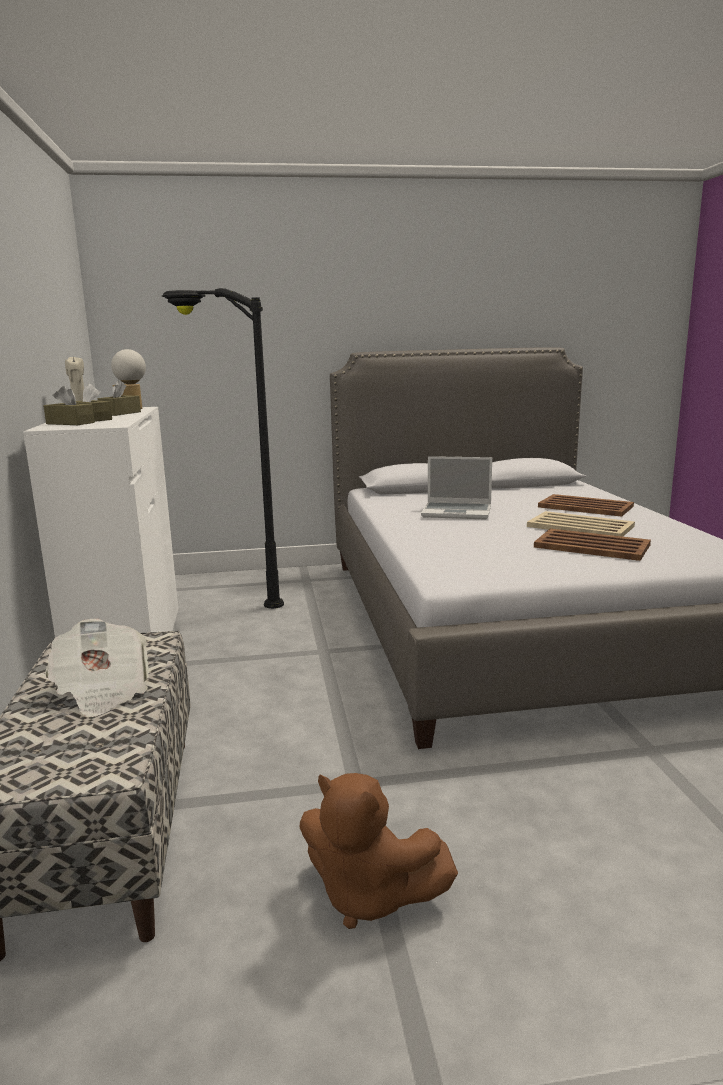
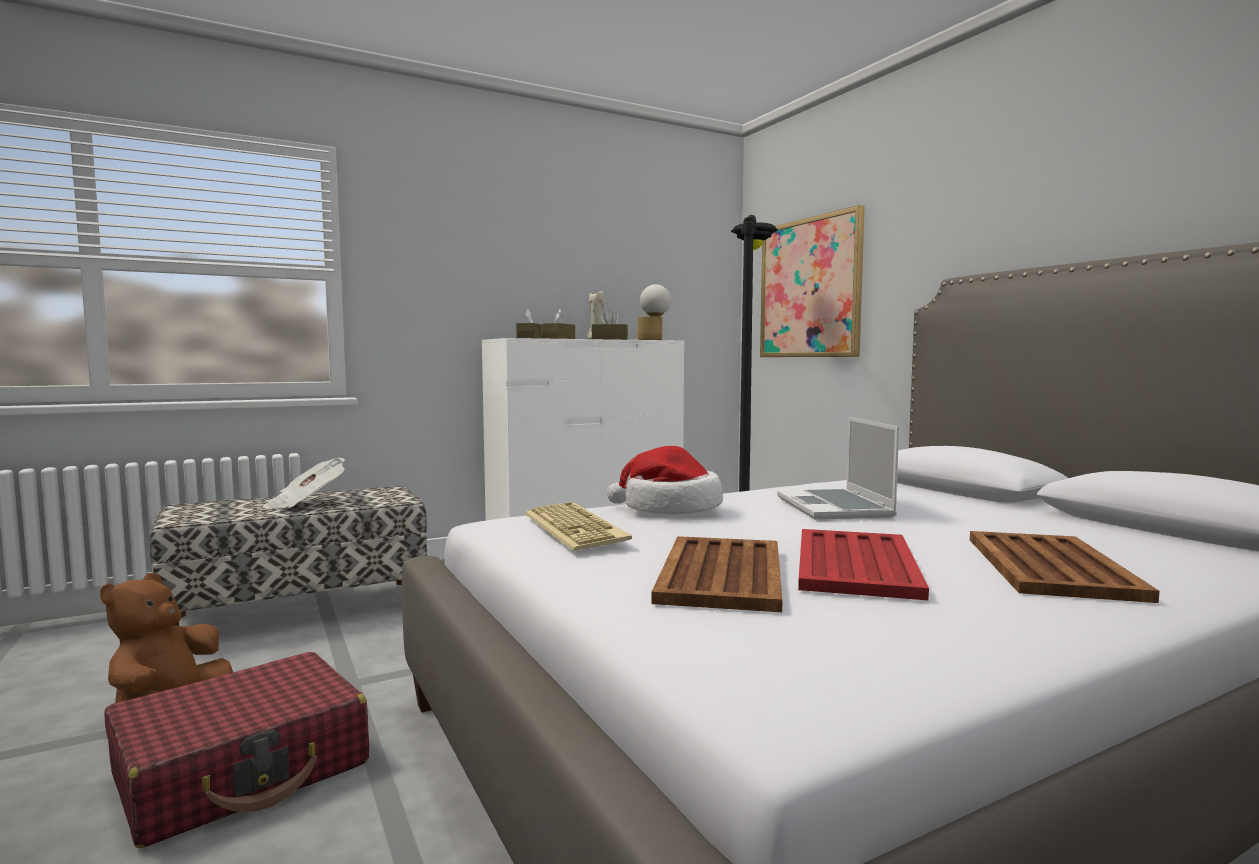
camera: 70 degrees right, 10 degrees down
(197, 348) = (809, 288): none -> picture
(445, 538) = (669, 508): none -> hat
(492, 559) = (577, 528): none -> keyboard
(494, 829) = (243, 769): none -> red suitcase
(579, 526) = (856, 564): beige tray -> red tray

